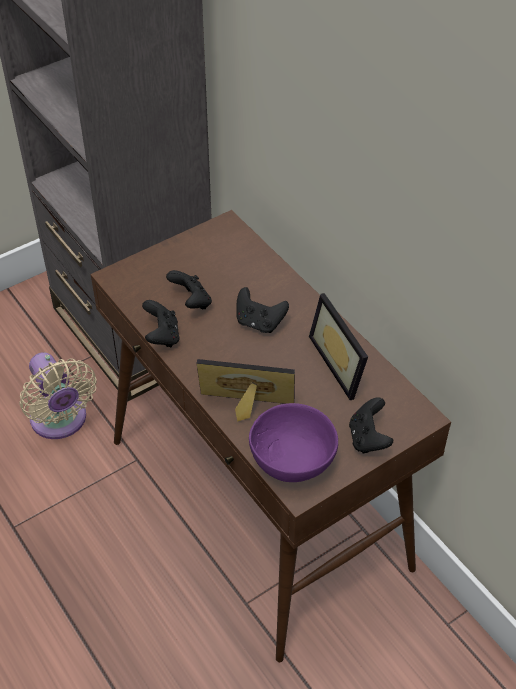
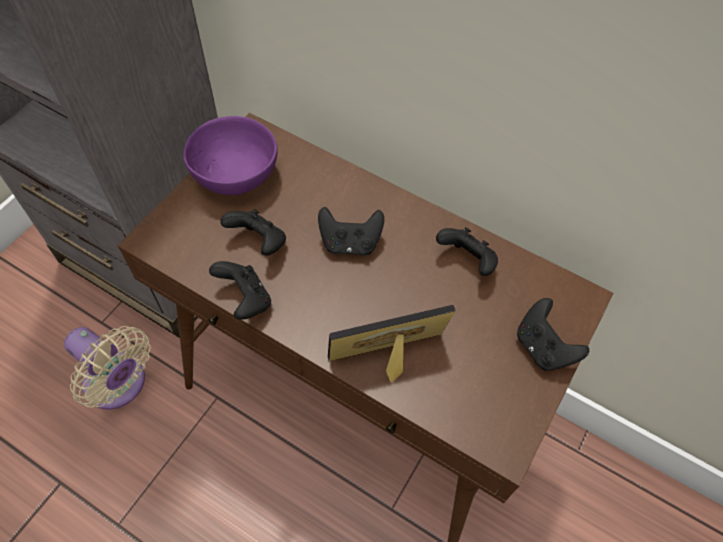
camera: 25 degrees left, 10 degrees up
(290, 459) = (474, 409): purple bowl -> purple bowl (233, 175)
(344, 362) = (467, 261): picture frame -> black game controller

